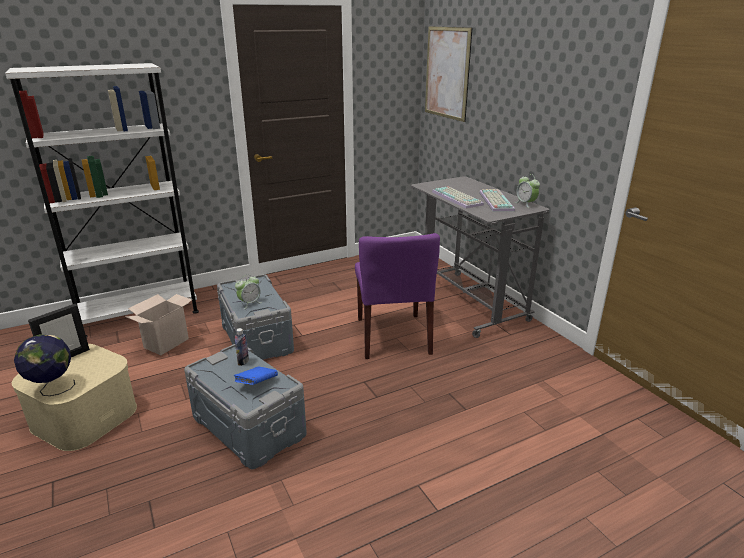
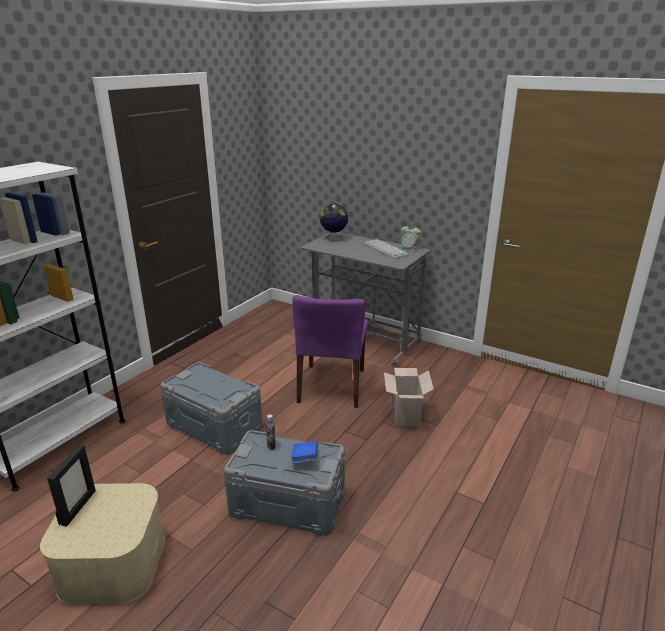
camera: 30 degrees left, 0 degrees up
(52, 388) = (104, 541): globe -> globe (333, 239)
(166, 342) = (124, 461): cardboard box -> cardboard box (405, 415)
(249, 303) = (215, 393): alarm clock -> none
(393, 336) = (332, 386): purple chair -> purple chair turned 45 degrees clockwise
(447, 73) = (297, 141): picture -> none
(458, 198) = (355, 253): keyboard -> none

